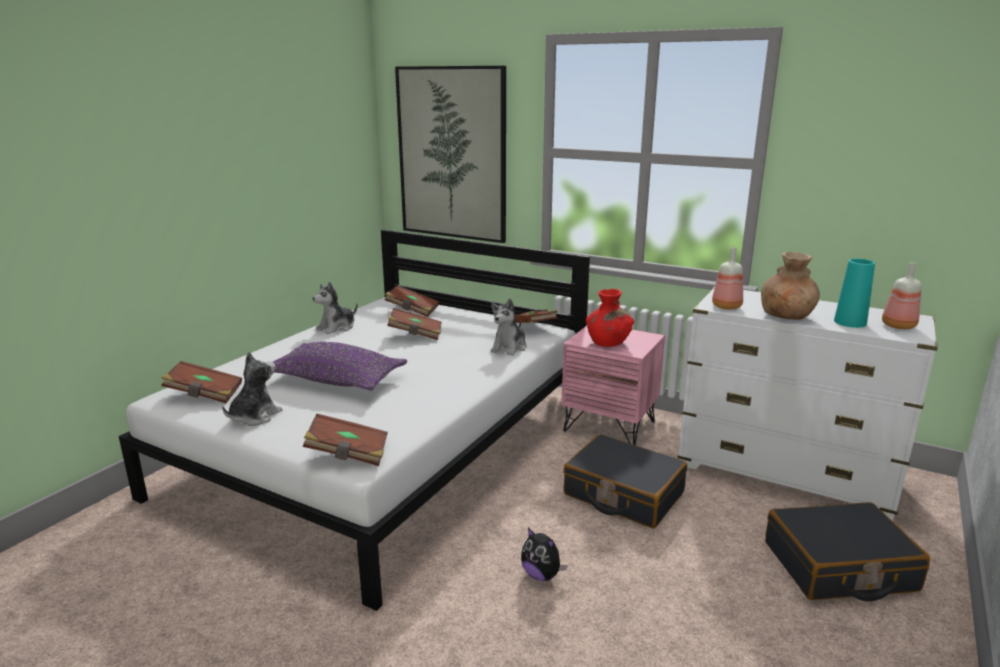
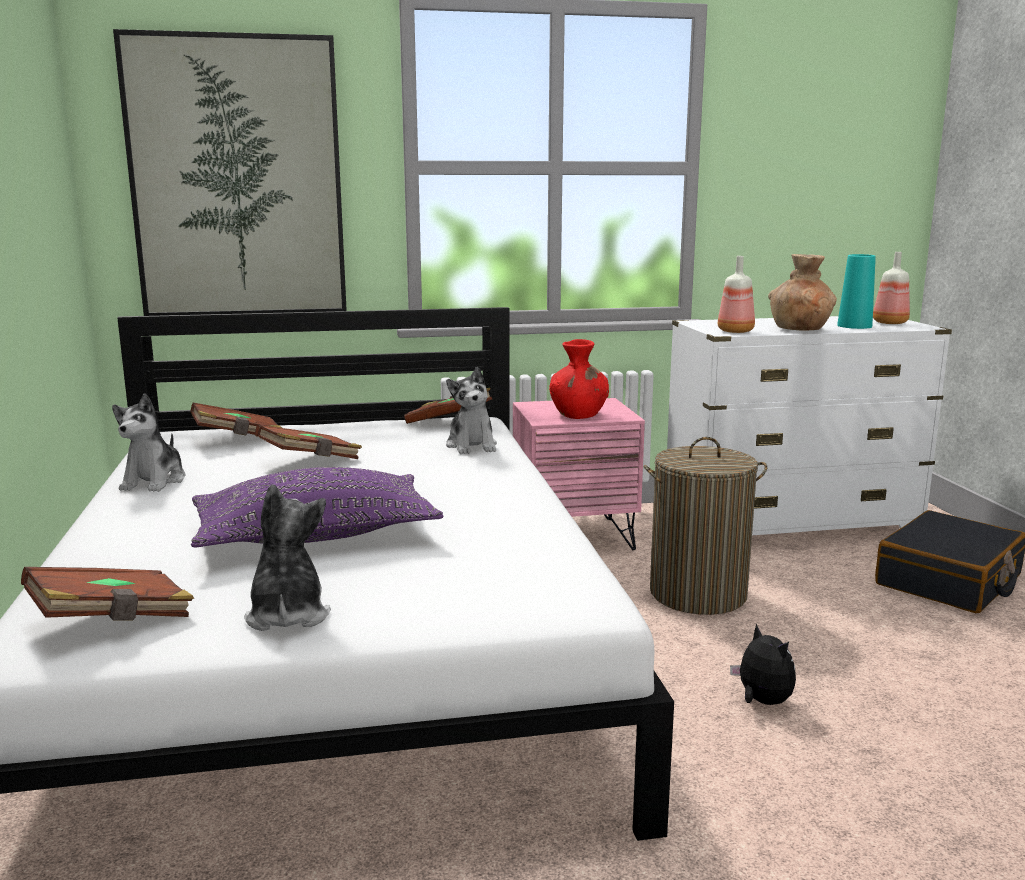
camera: 40 degrees left, 5 degrees down
(348, 454) = (549, 601): brown book -> none
(541, 575) = (762, 702): plush toy -> plush toy turned 120 degrees counterclockwise
(623, 494) = (698, 594): black suitcase -> laundry basket

